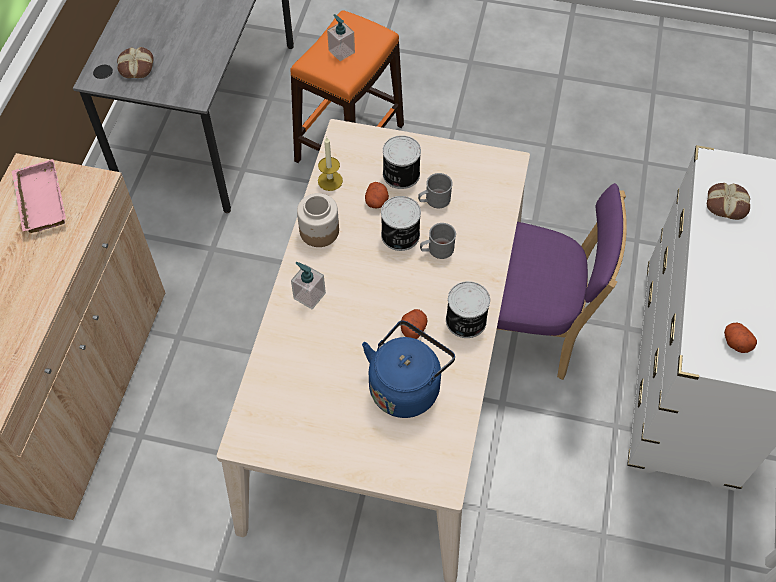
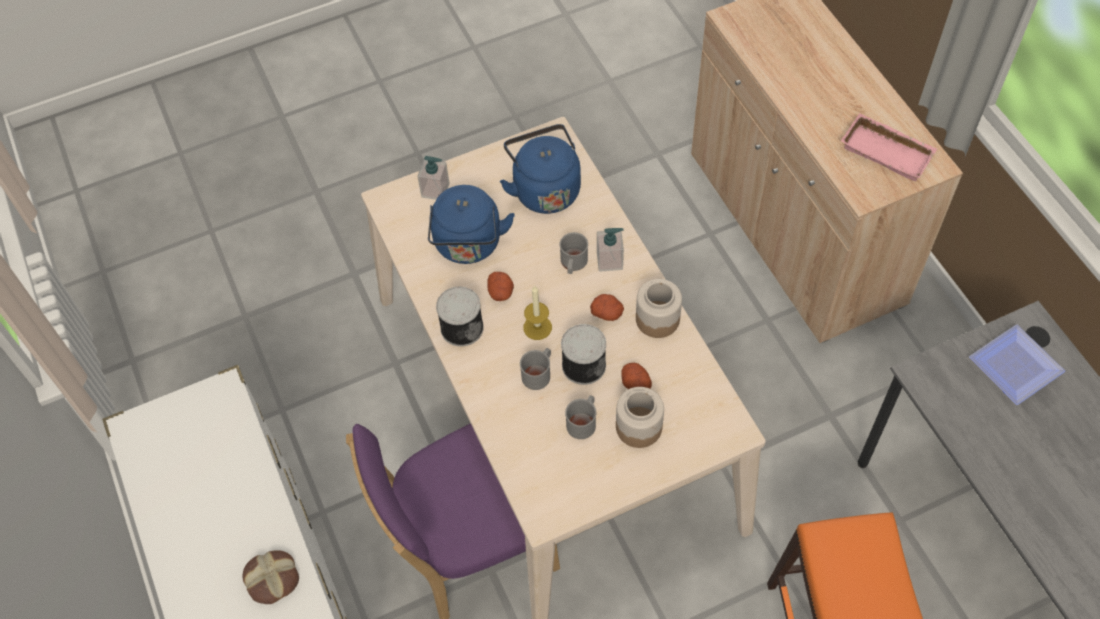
camera: 145 degrees right, 0 degrees up
(136, 66) = (1015, 363): bread -> plate
(300, 394) = (544, 189): none -> blue kettle
(330, 180) = (697, 373): candle -> candle (537, 327)
(338, 312) = (573, 264): none -> grey mug
(341, 51) = (861, 571): soap dispenser -> soap dispenser (435, 190)
(400, 174) = (639, 426): can -> jar
(736, 342) = (197, 426): potato -> potato (607, 312)

